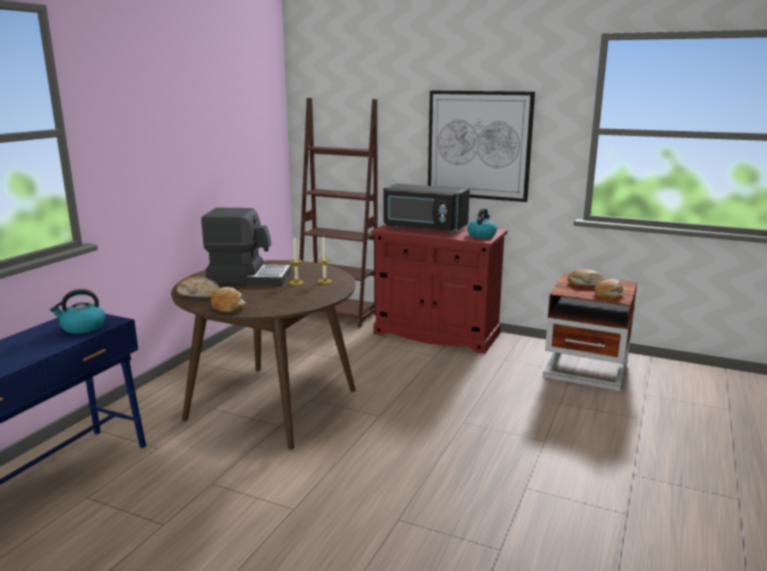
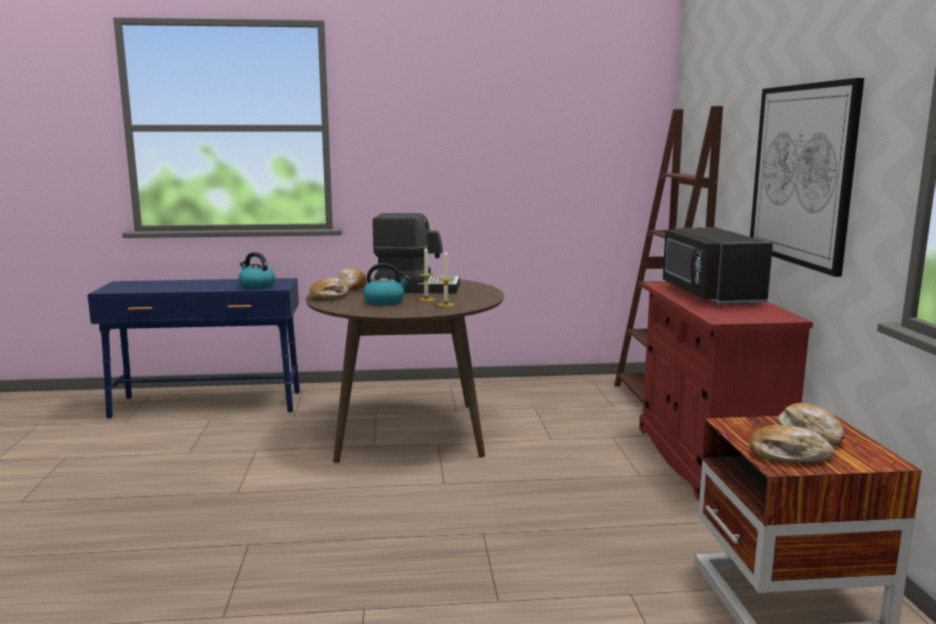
camera: 60 degrees right, 5 degrees down
(249, 277) = (417, 288): coffee machine -> coffee machine turned 60 degrees counterclockwise
(481, 235) = (742, 316): kettle -> kettle (385, 301)

